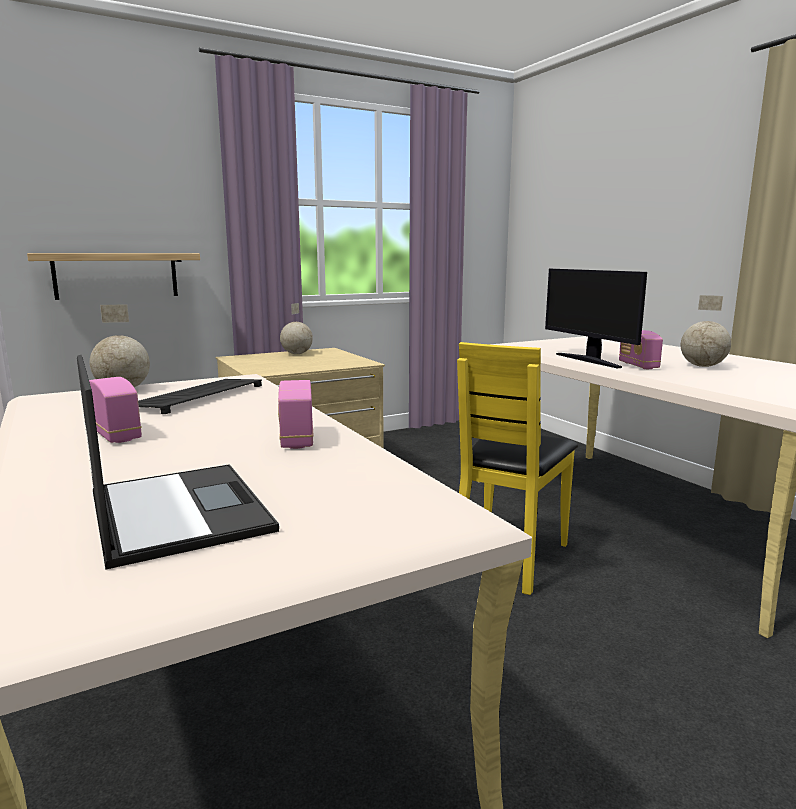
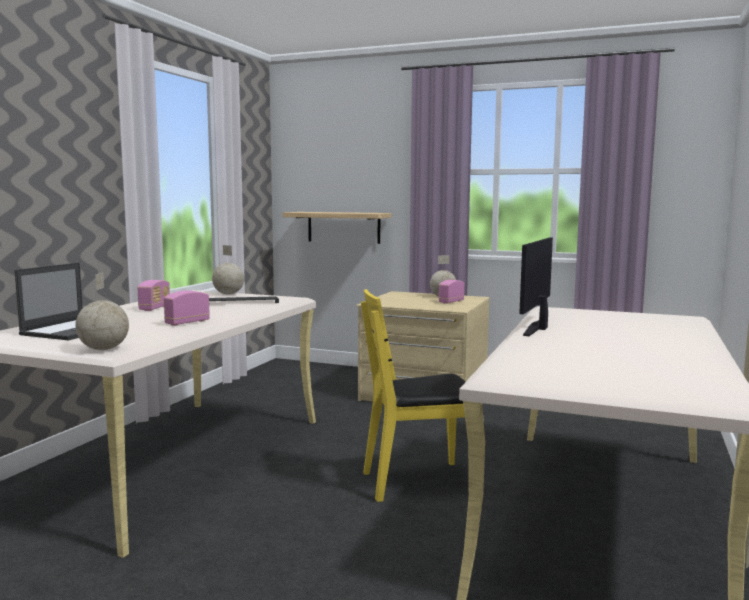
camera: 50 degrees right, 5 degrees down
(638, 365) = (553, 338): radio -> radio (451, 302)
(702, 366) = (609, 350): globe -> globe (104, 349)

